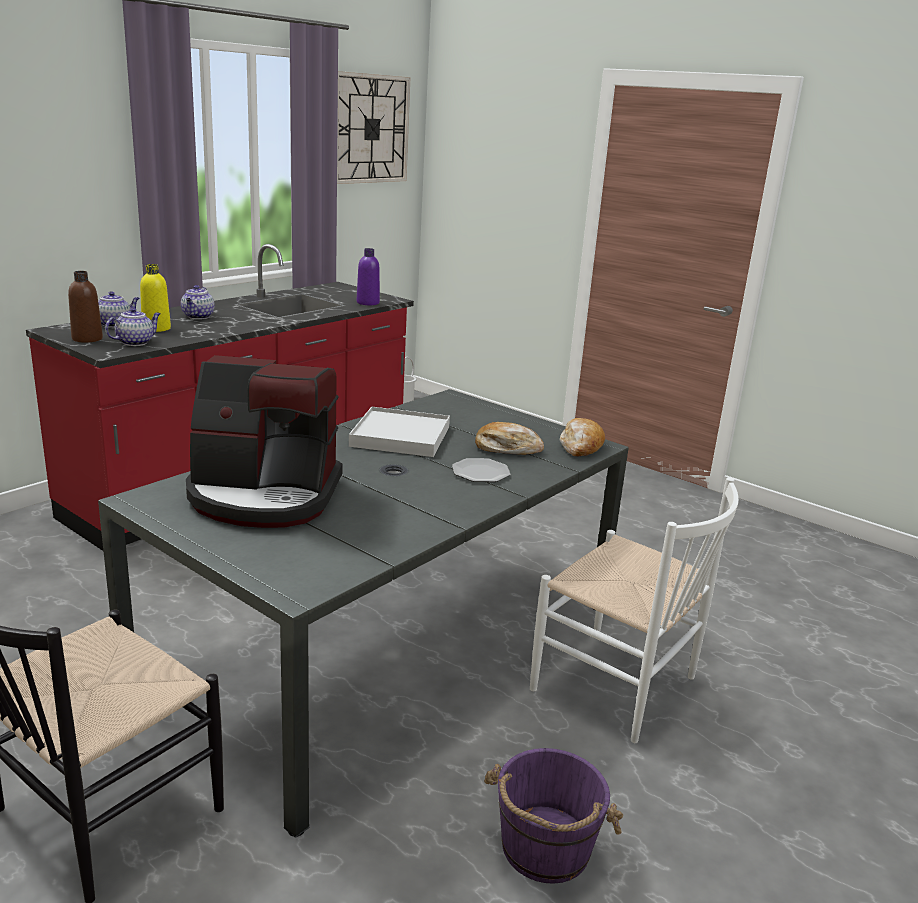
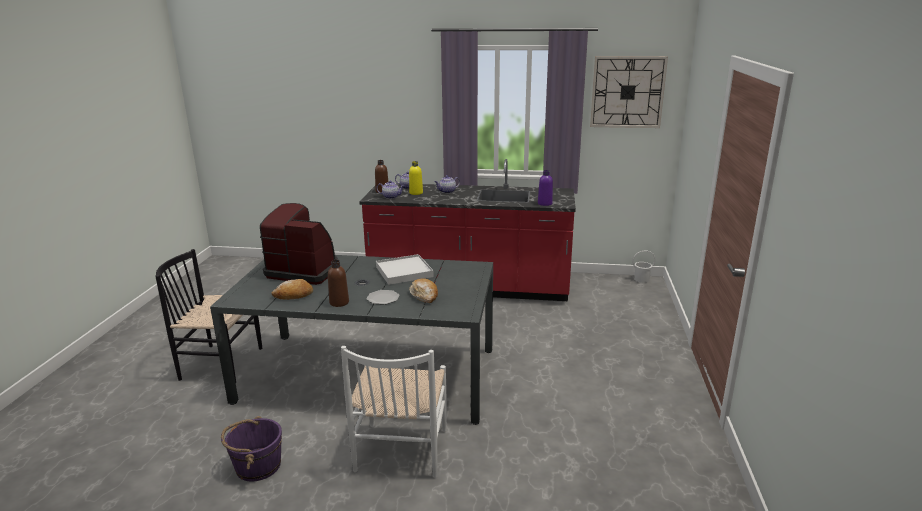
camera: 60 degrees right, 0 degrees up
(264, 496) = (304, 271): coffee machine -> coffee machine turned 135 degrees clockwise
(453, 503) = (339, 302): none -> brown bottle
(581, 446) = (456, 310): bread -> bread (294, 295)

